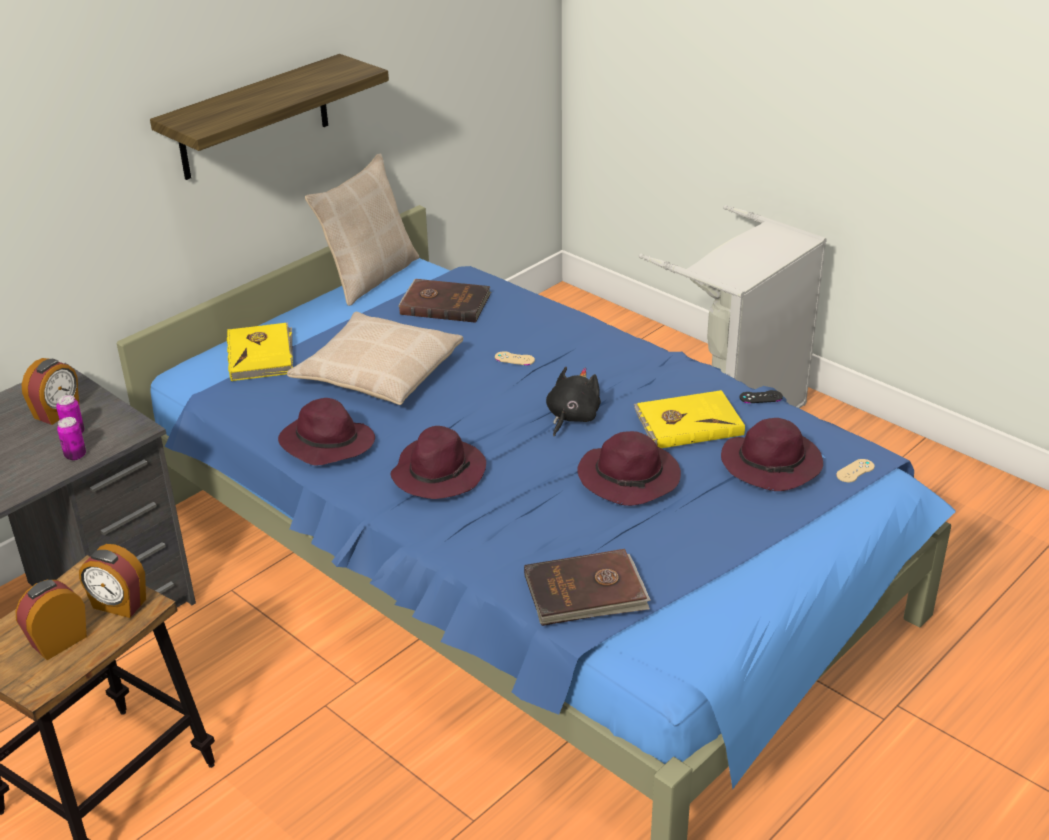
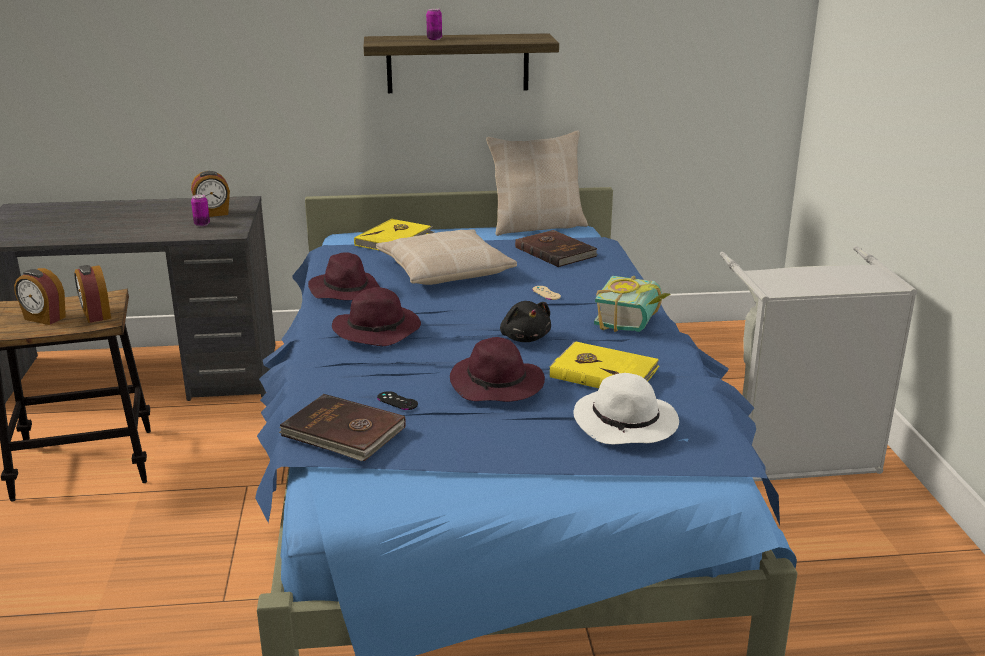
camera: 40 degrees right, 10 degrees down
(58, 641) = (44, 318): alarm clock -> alarm clock turned 150 degrees counterclockwise
(75, 455) = (182, 233): can -> can (434, 39)
(571, 417) = (525, 338): black plush toy -> black plush toy turned 90 degrees clockwise
(634, 357) = (635, 321): none -> book
(761, 397) = (697, 381): black game controller -> black game controller (397, 401)
(773, 464) = (626, 424): purple hat -> white hat
(855, 471) = (697, 461): beige game controller -> none

